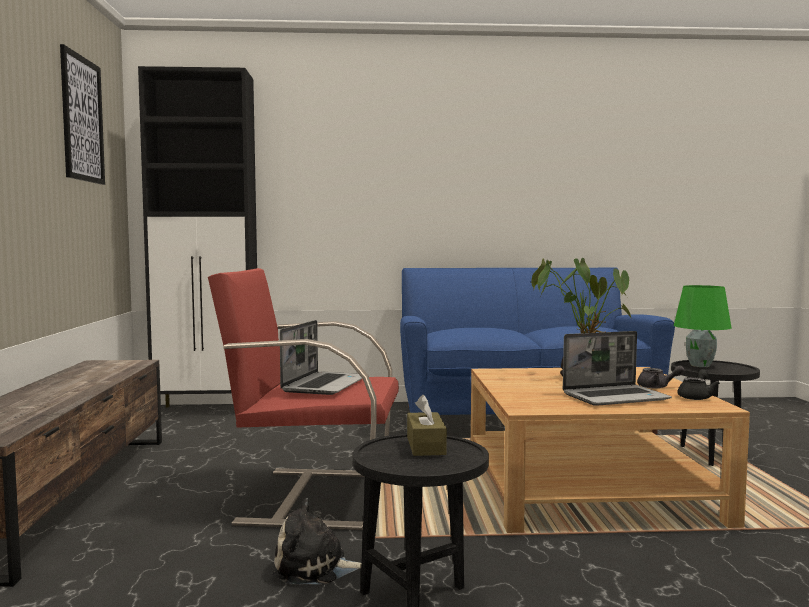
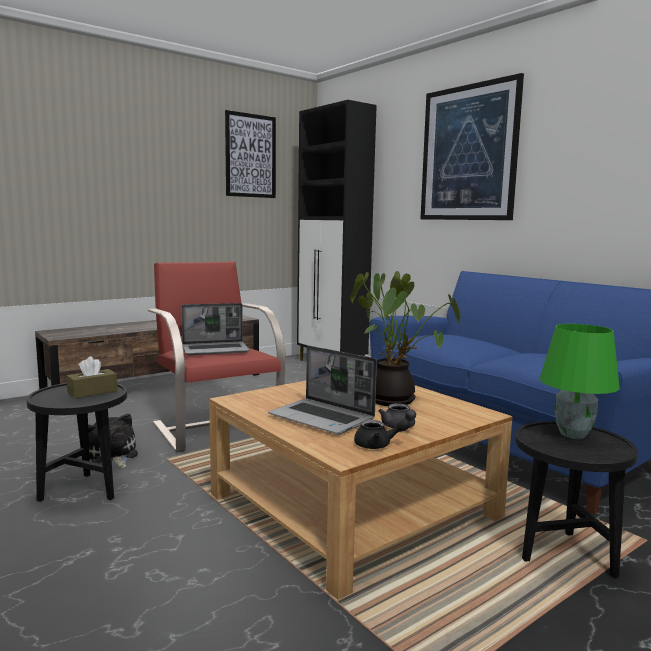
camera: 55 degrees right, 5 degrees up
(391, 149) = (468, 153): none -> picture

